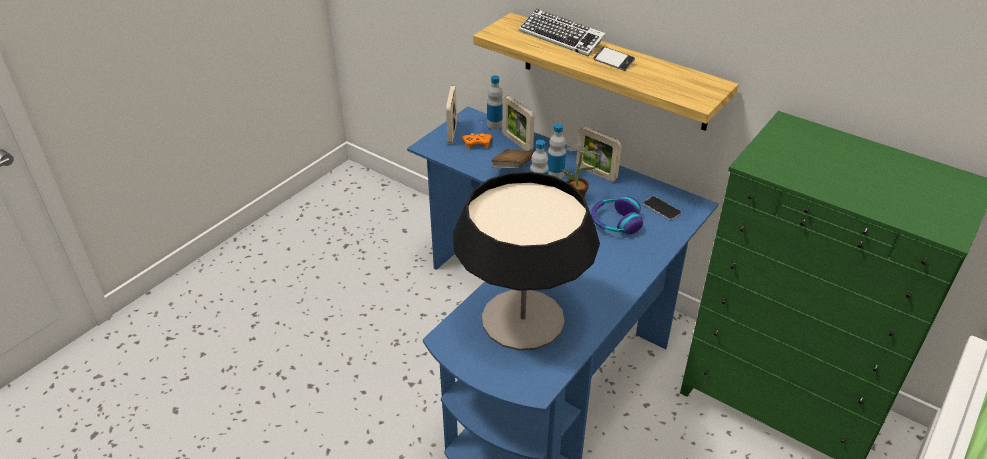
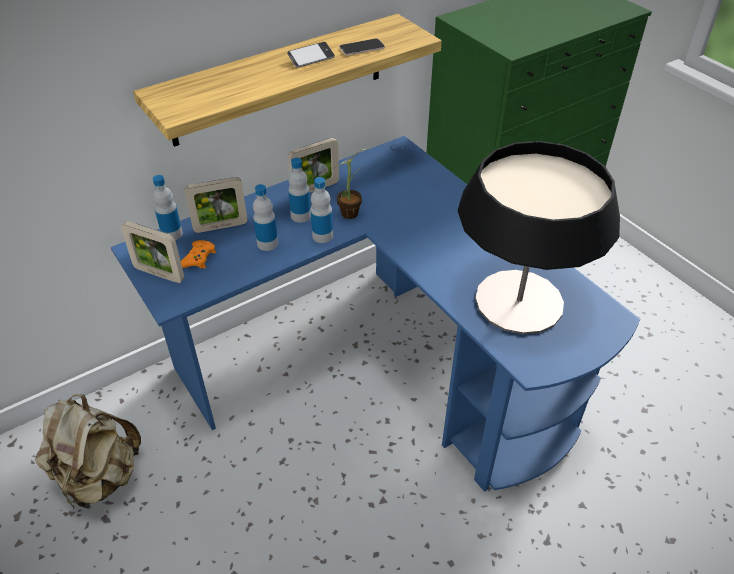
camera: 70 degrees left, 5 degrees up
(374, 230) = (99, 476): none -> beige backpack
(512, 168) = (267, 243): brown book -> bottle
(561, 37) = (231, 74): keyboard -> none
(615, 222) = (400, 200): headphones -> none
(661, 208) = (395, 167): phone -> phone (362, 48)

